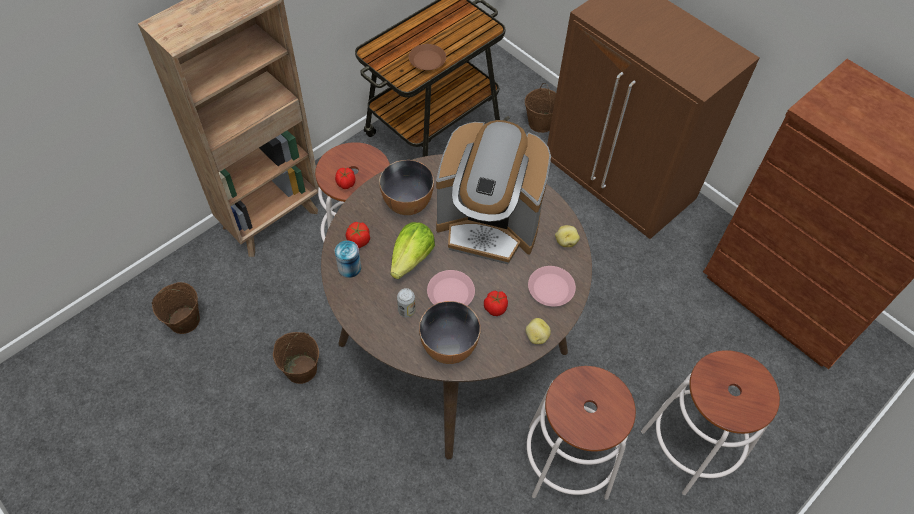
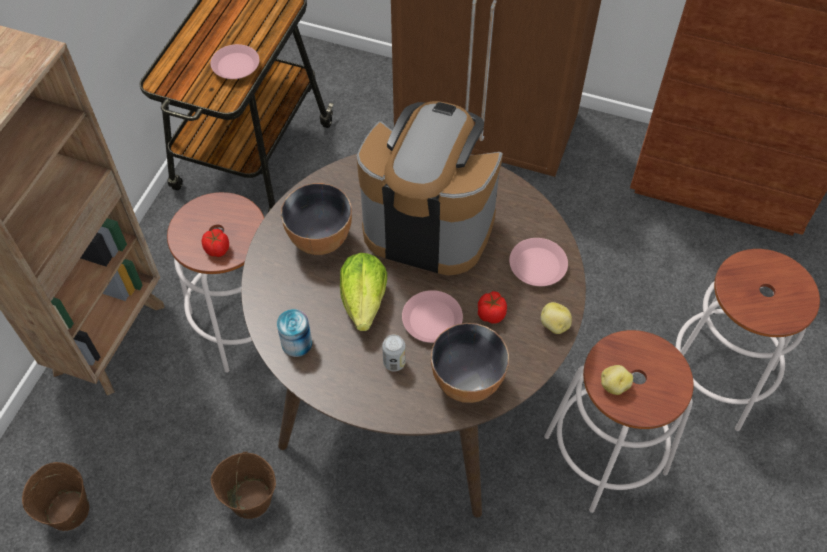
camera: 25 degrees left, 0 degrees up
(358, 240) = (288, 307): tomato -> none
(427, 60) = (236, 66): brown plate -> pink plate
(489, 225) = (428, 225): coffee machine -> coffee machine turned 150 degrees counterclockwise
(541, 123) = (369, 97): brown bucket -> none
(565, 241) = (521, 207): potato -> potato (613, 385)

